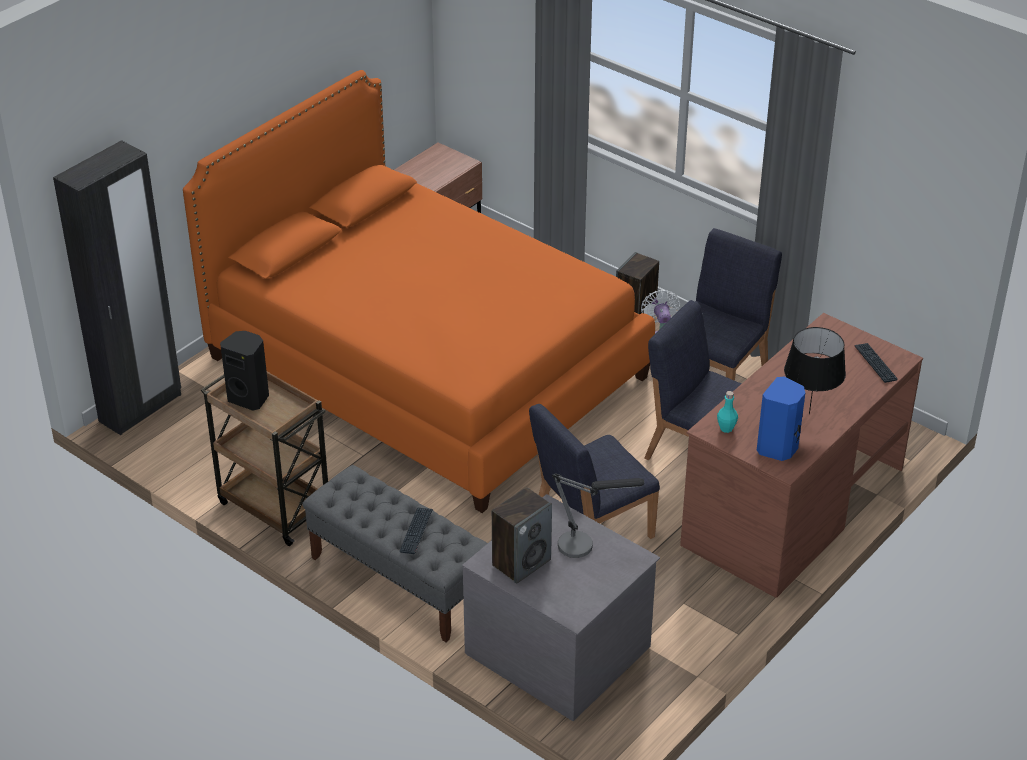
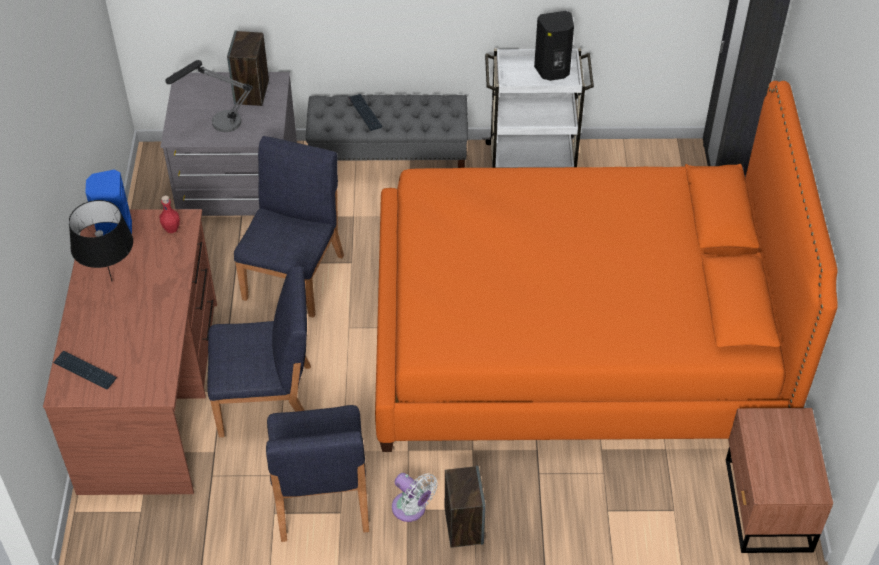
camera: 140 degrees right, 10 degrees up
(274, 506) = (532, 161): brown cart -> white cart
(726, 428) = (171, 228): turquoise bottle -> red bottle

